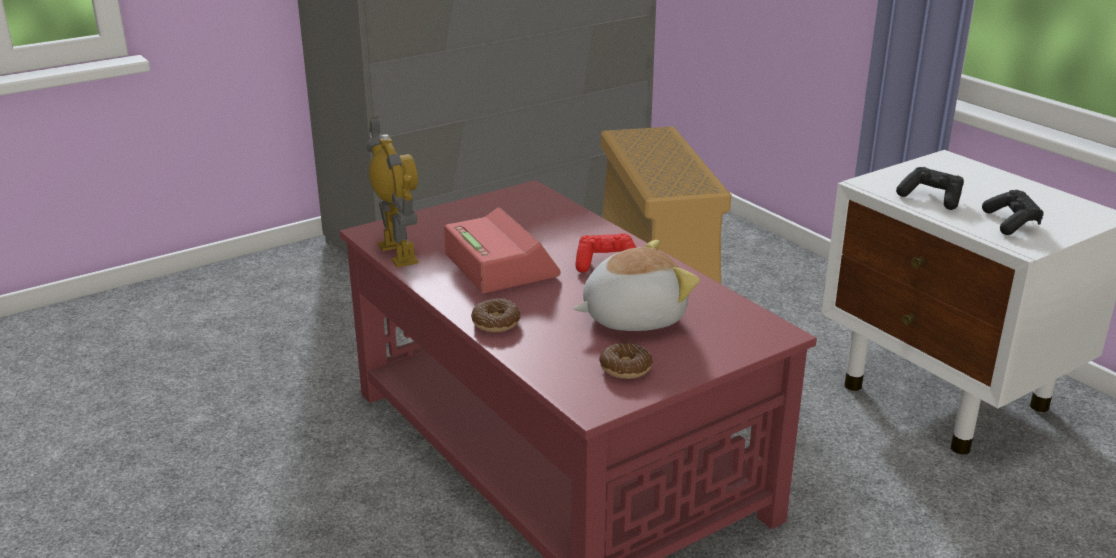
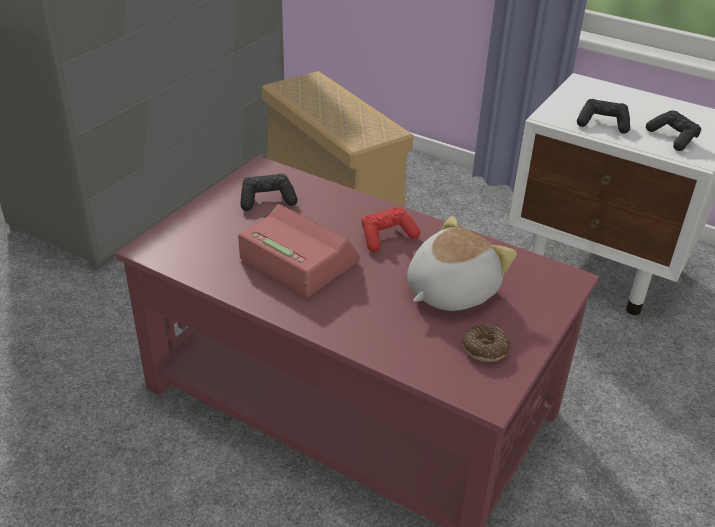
camera: 25 degrees left, 10 degrees up
(398, 253) = (194, 268): toy robot -> none
(496, 323) = (342, 328): donut -> none
(512, 216) = (267, 201): none -> black game controller

